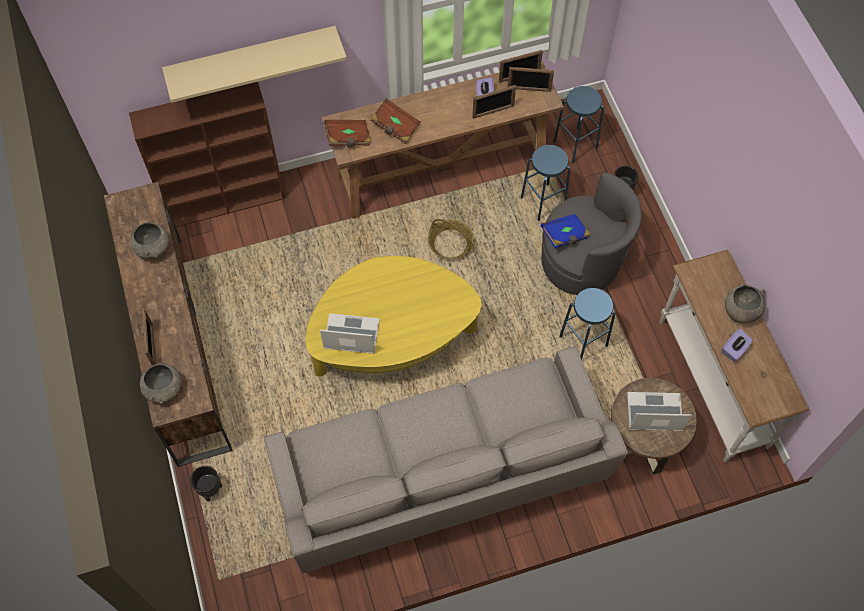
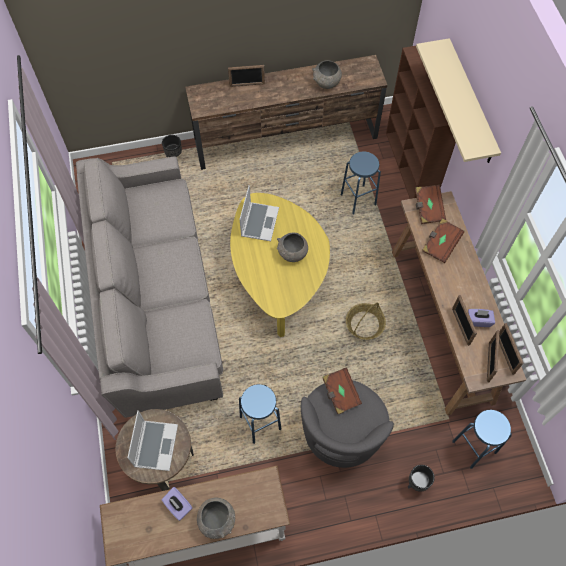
camera: 95 degrees right, 0 degrees up
(165, 390) = (211, 92): grey bowl -> grey bowl (292, 254)
(542, 202) = (407, 407): blue stool -> blue stool (358, 199)
(564, 236) = (340, 393): blue book -> brown book

